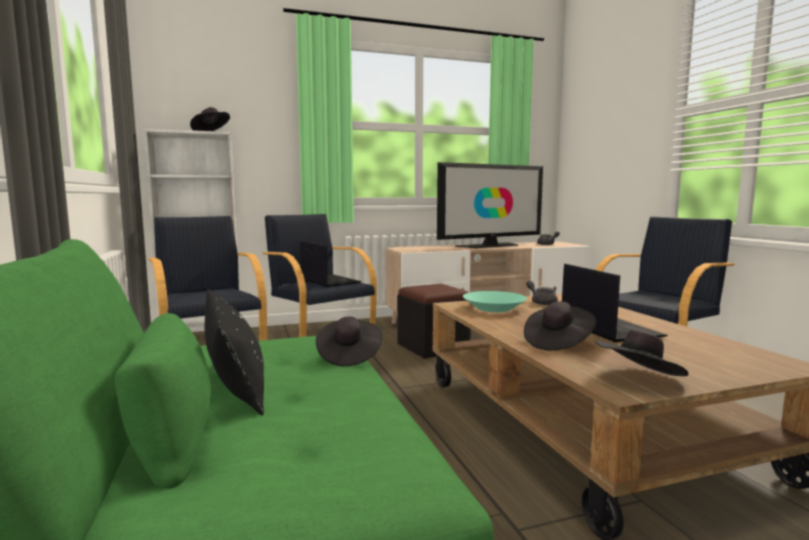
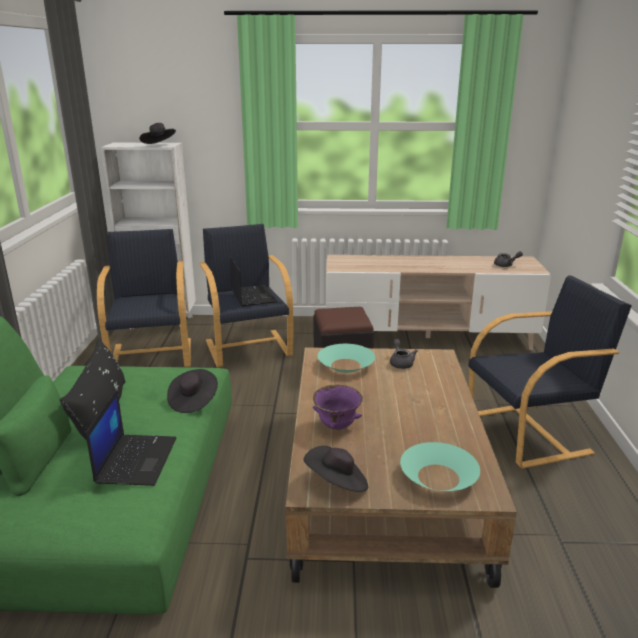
camera: 20 degrees right, 15 degrees up
(490, 245) = (436, 262): television -> none
(557, 342) = (336, 426): black hat -> purple bowl
(608, 328) = (405, 415): laptop -> laptop (136, 459)
(724, 360) = (439, 477): none -> turquoise bowl

